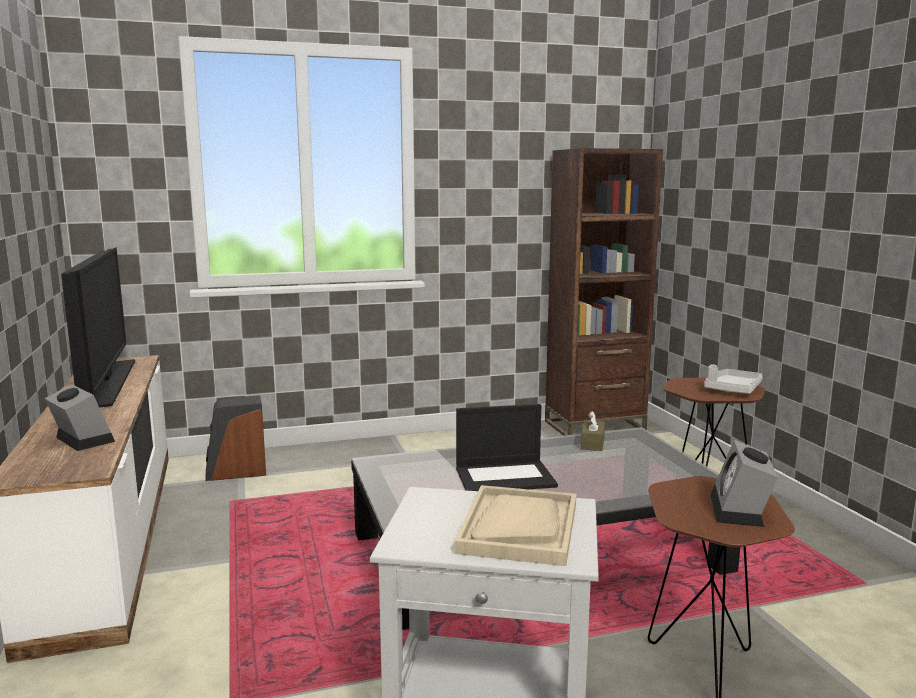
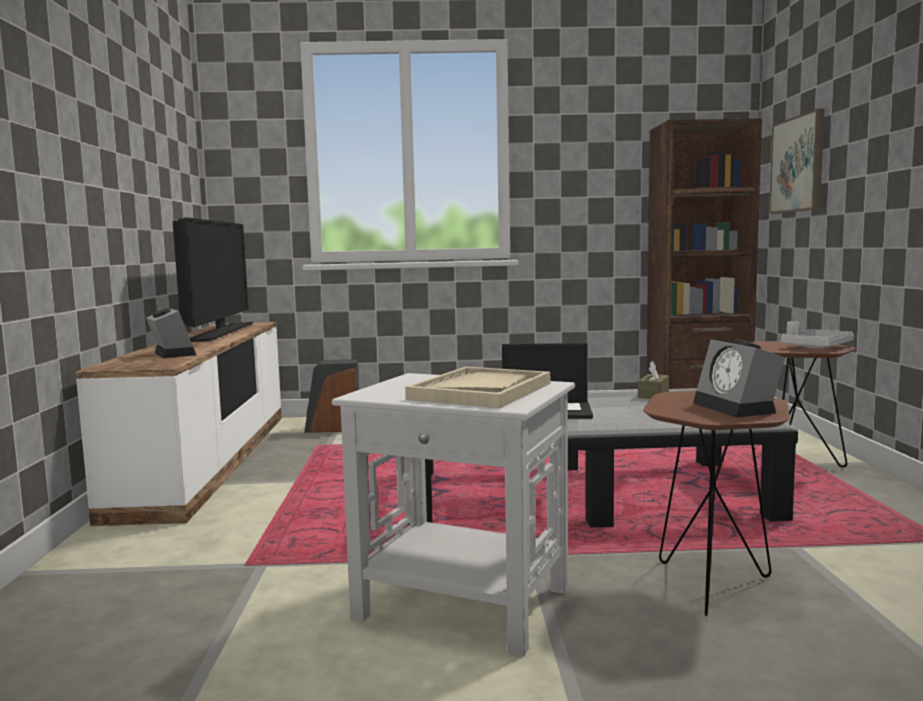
camera: 15 degrees right, 5 degrees down
(696, 198) = (798, 164): none -> picture
(740, 511) = (738, 408): alarm clock -> alarm clock turned 45 degrees counterclockwise

